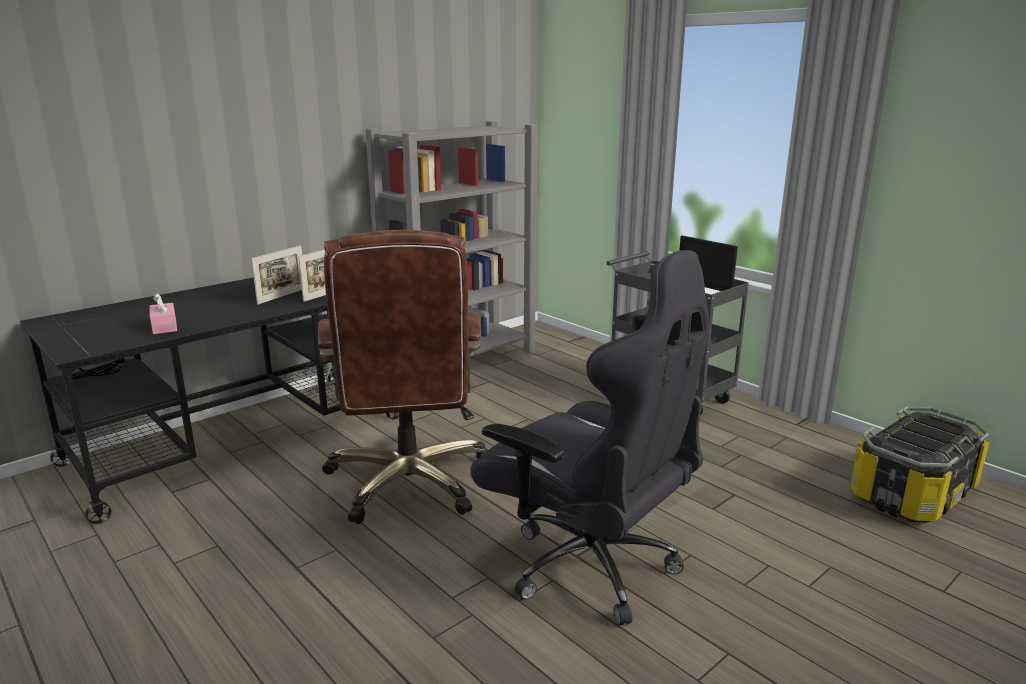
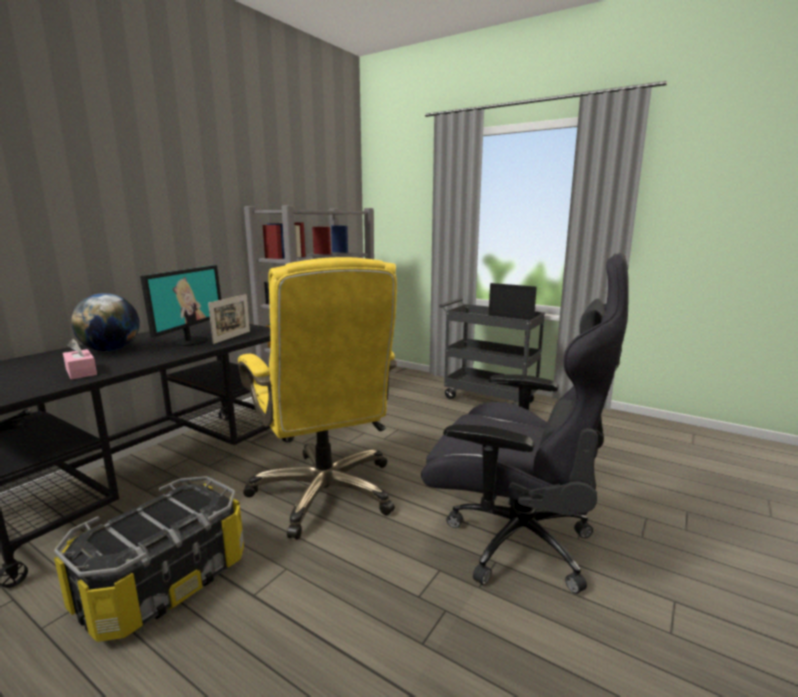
camera: 15 degrees left, 5 degrees down
(201, 301) = (111, 350): none -> globe
(282, 296) = (189, 341): picture frame -> monitor
(409, 479) = (325, 491): brown office chair -> yellow office chair
(911, 493) = (692, 448): storage box -> storage box (163, 583)

